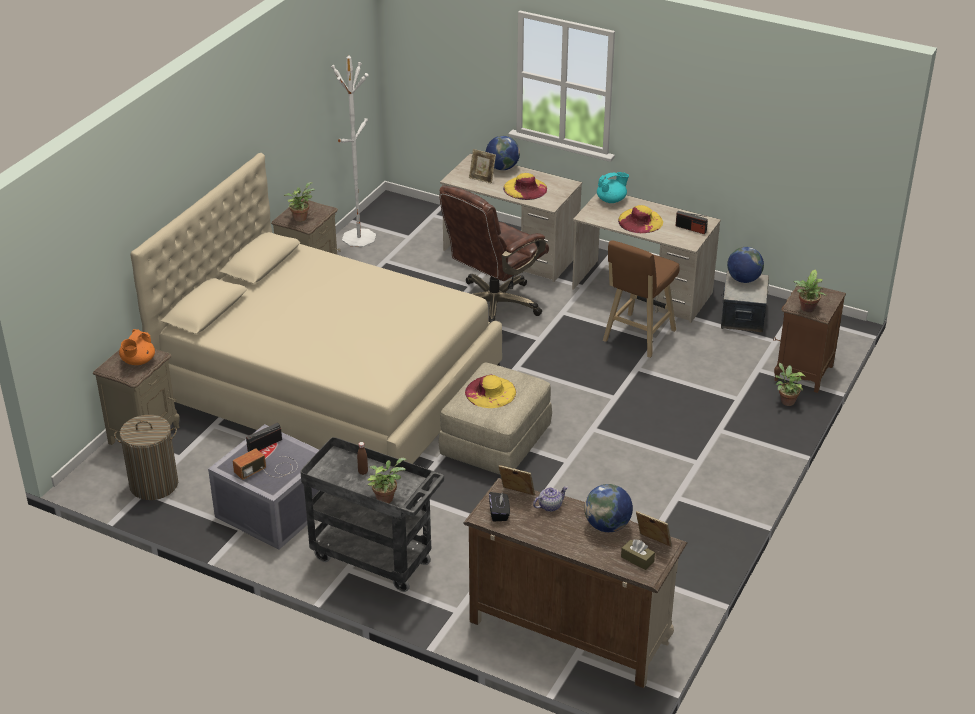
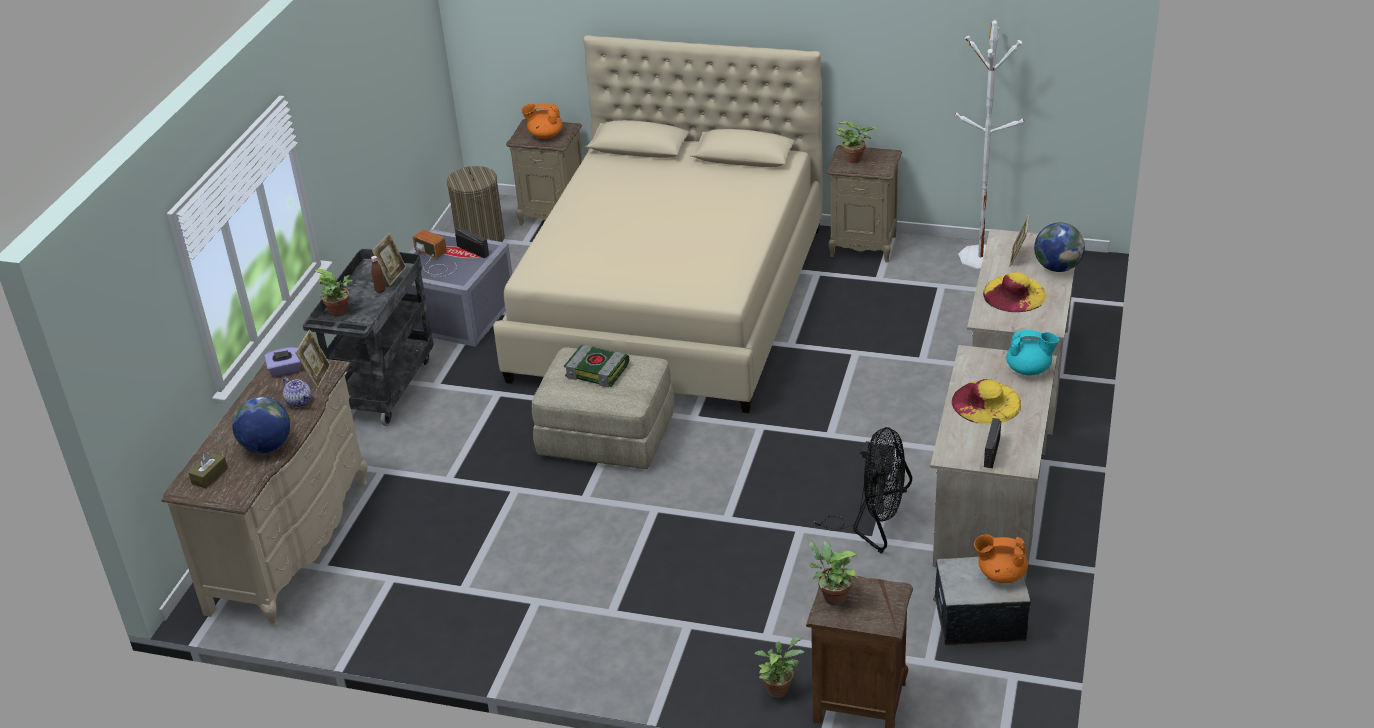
camera: 80 degrees right, 0 degrees up
(490, 392) = (598, 371): yellow hat -> book
(494, 305) = (888, 385): brown office chair -> none
(499, 513) = (285, 370): black tissue box -> purple tissue box
(612, 200) = (1029, 370): turquoise teapot -> turquoise teapot turned 45 degrees counterclockwise
(637, 337) = (873, 519): brown stool -> black fan
(652, 543) = (236, 483): picture frame -> picture frame (392, 275)
(743, 279) = (1000, 574): globe -> orange teapot

